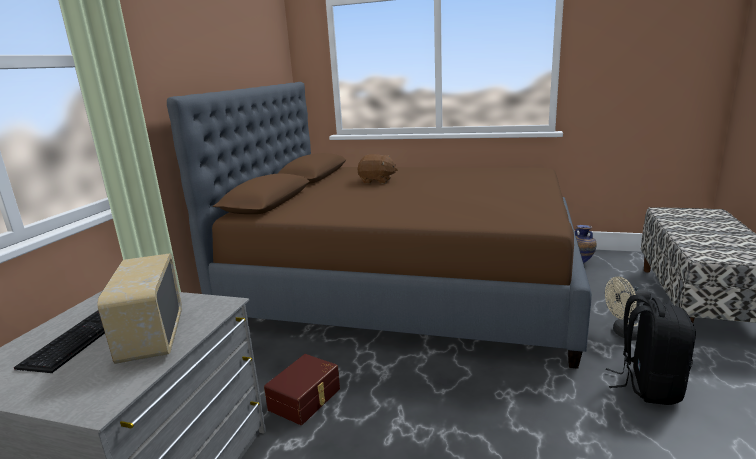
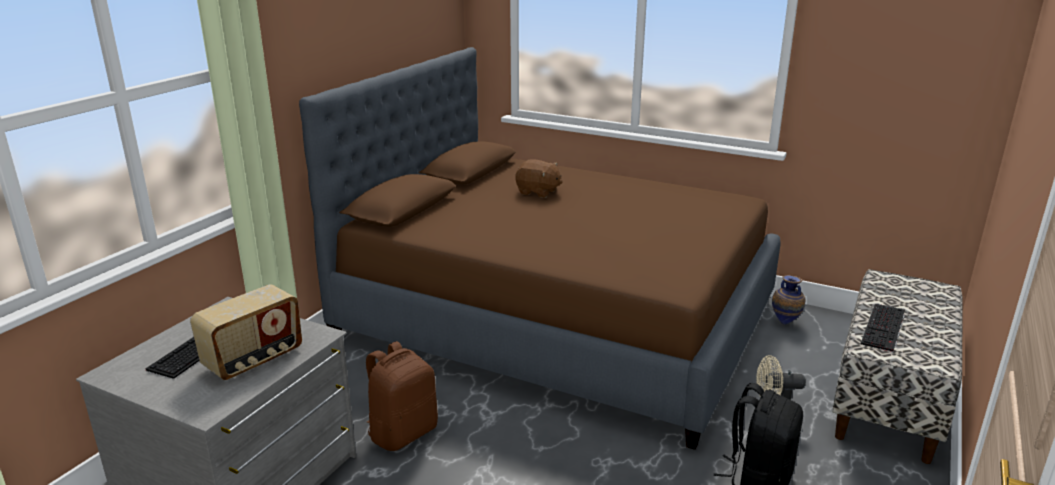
camera: 10 degrees right, 5 degrees up
(151, 338) = (254, 360): radio -> radio turned 135 degrees counterclockwise
(306, 399) = (403, 432): brown storage box -> brown backpack
(701, 240) = (884, 328): none -> keyboard

